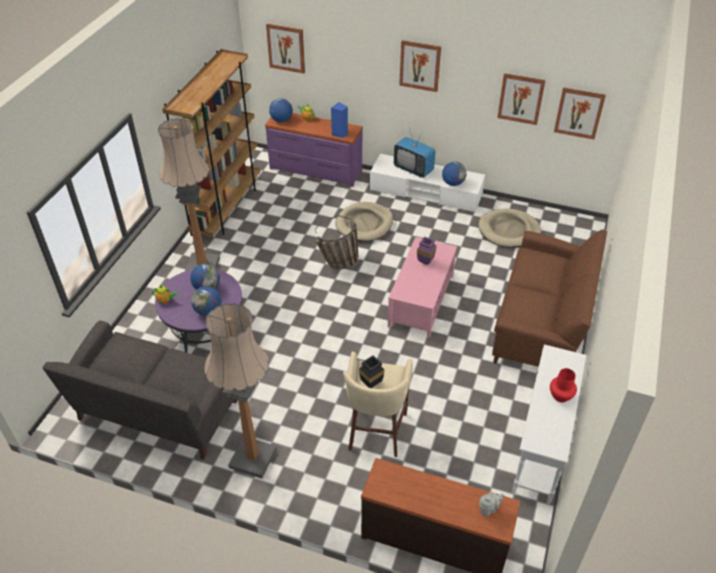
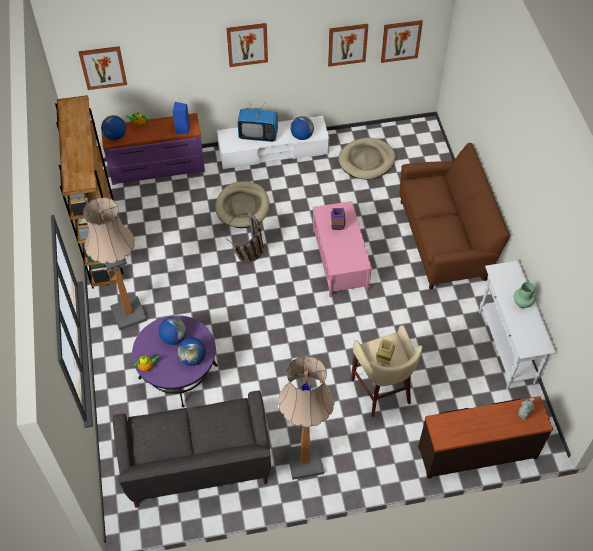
camera: 30 degrees left, 10 degrees up
(371, 385) = (384, 361): black vase -> beige vase
(561, 396) = (522, 303): red vase -> green vase

